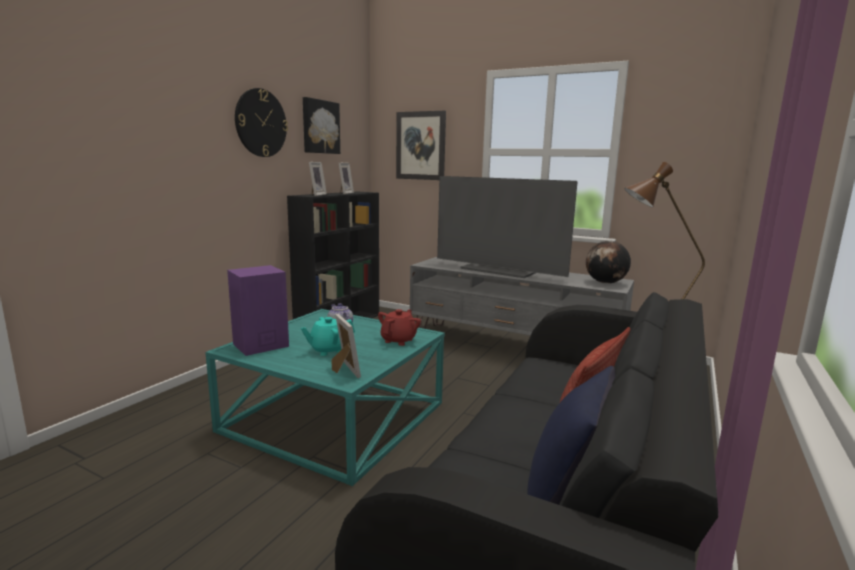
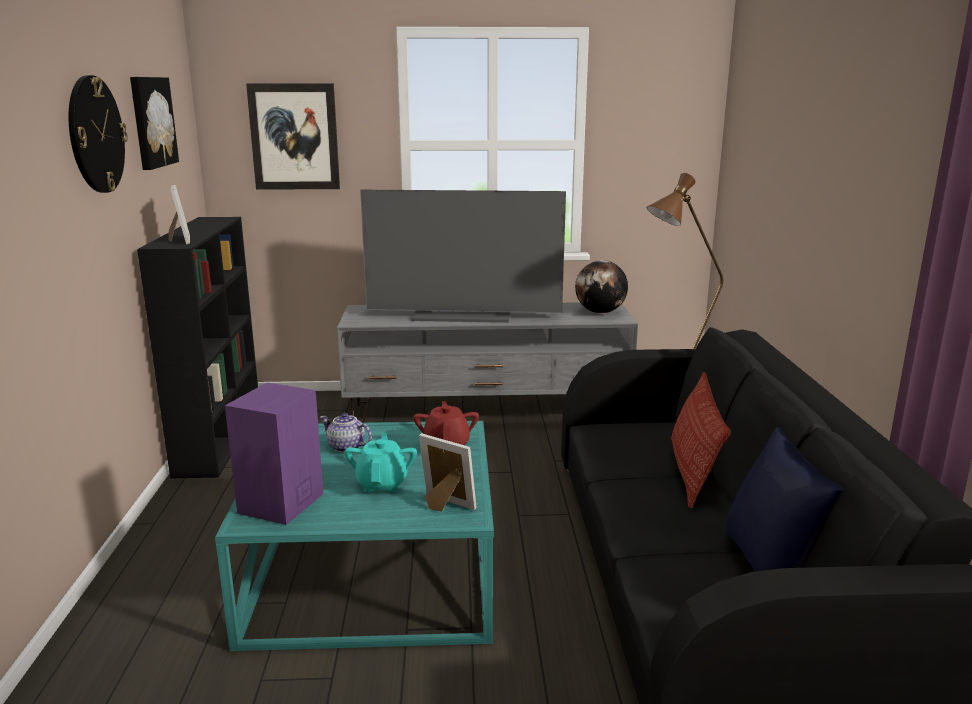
camera: 30 degrees left, 5 degrees up
(328, 350) = (382, 484): turquoise teapot -> turquoise teapot turned 150 degrees clockwise
(344, 193) = (202, 227): picture frame -> none

